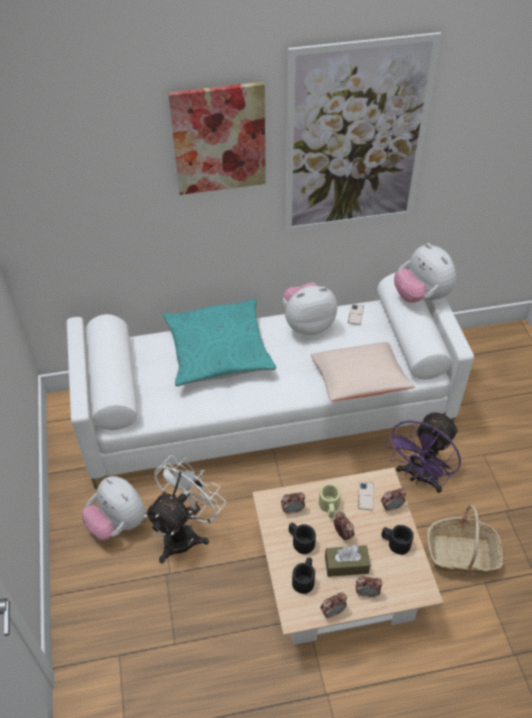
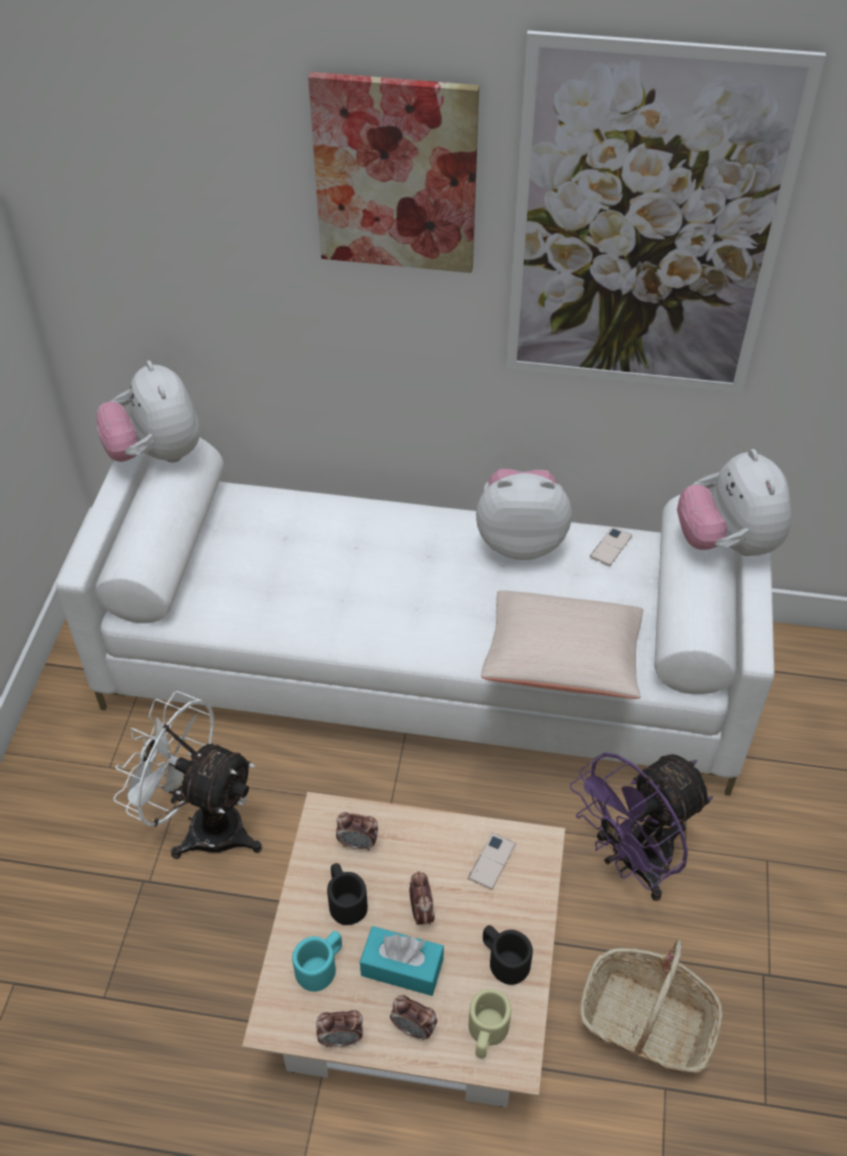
camera: 20 degrees right, 0 degrees up
(118, 523) = (110, 775): plush toy -> plush toy (156, 454)
(185, 533) = (203, 825): white fan -> white fan turned 120 degrees counterclockwise
(218, 350) = (352, 542): turquoise pillow -> none
(304, 579) = (321, 966): black mug -> turquoise mug
(329, 507) = (421, 859): beige mug -> beige mug (486, 1033)
(346, 565) = (402, 967): brown tissue box -> turquoise tissue box
(392, 506) = (528, 894): alarm clock -> none

